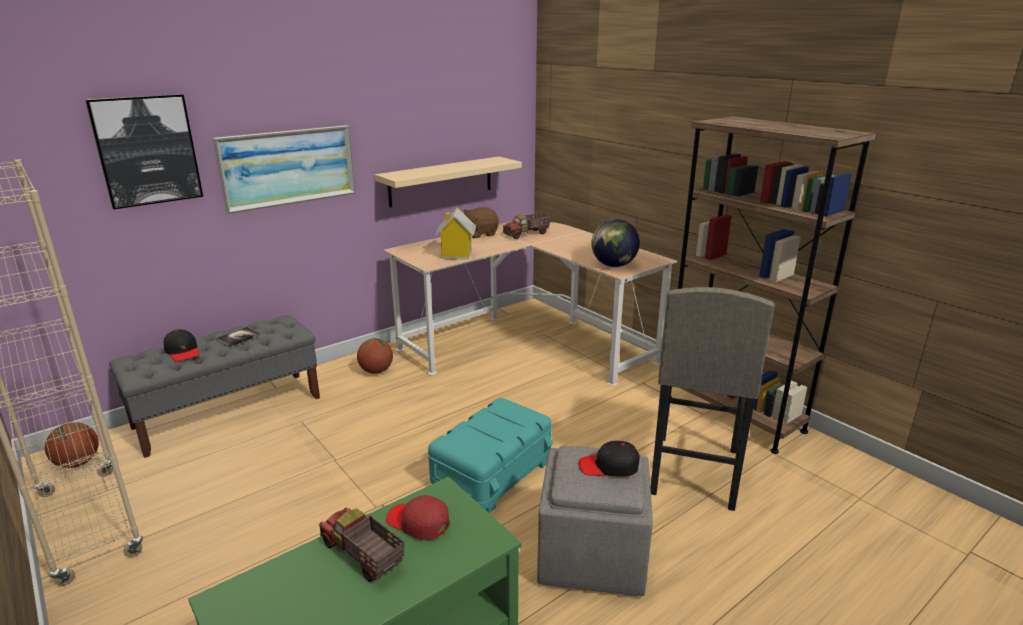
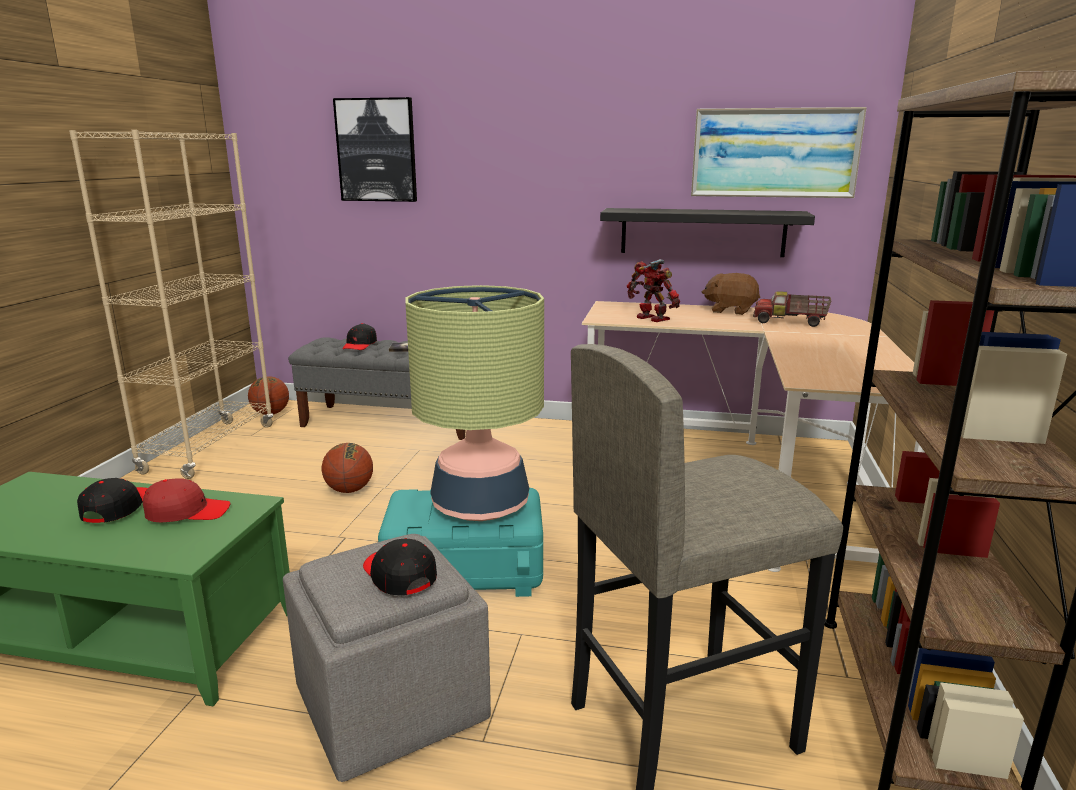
camera: 50 degrees right, 5 degrees down
(288, 167) = (504, 184): picture -> picture (774, 153)
(362, 556) = (117, 508): toy truck -> black cap
(376, 371) = (543, 440): basketball -> basketball (349, 490)
(418, 523) = (187, 512): red cap -> red cap turned 90 degrees clockwise
(441, 181) = (702, 232): beige shelf -> black shelf
(456, 254) = (651, 319): toy house -> toy robot
(499, 422) = (481, 505): none -> table lamp
(613, 265) = (817, 373): globe -> none

